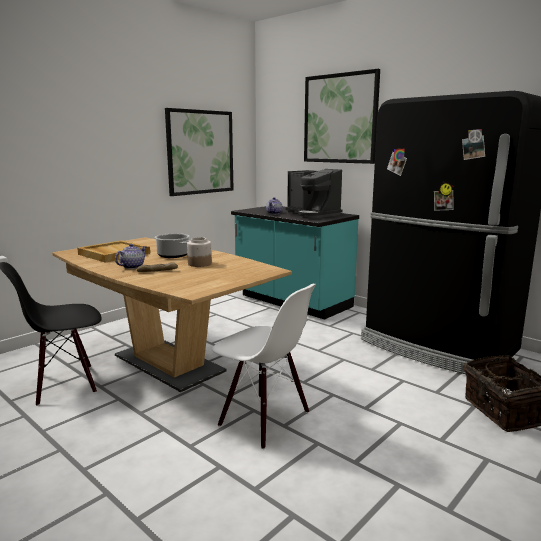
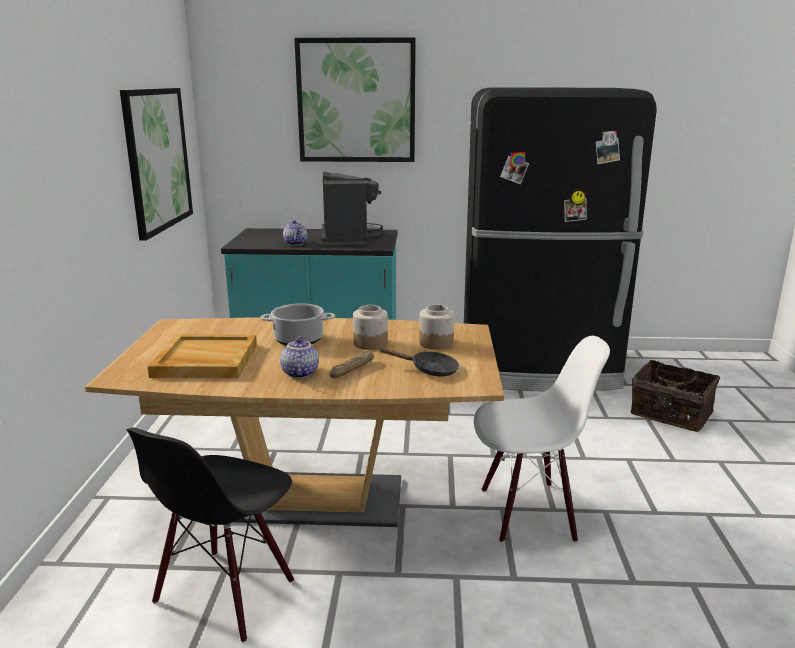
camera: 40 degrees left, 5 degrees up
(190, 280) = (429, 370): none -> black frying pan
(233, 271) = (436, 343): none -> jar
(313, 214) = (348, 238): coffee machine -> coffee machine turned 105 degrees counterclockwise

